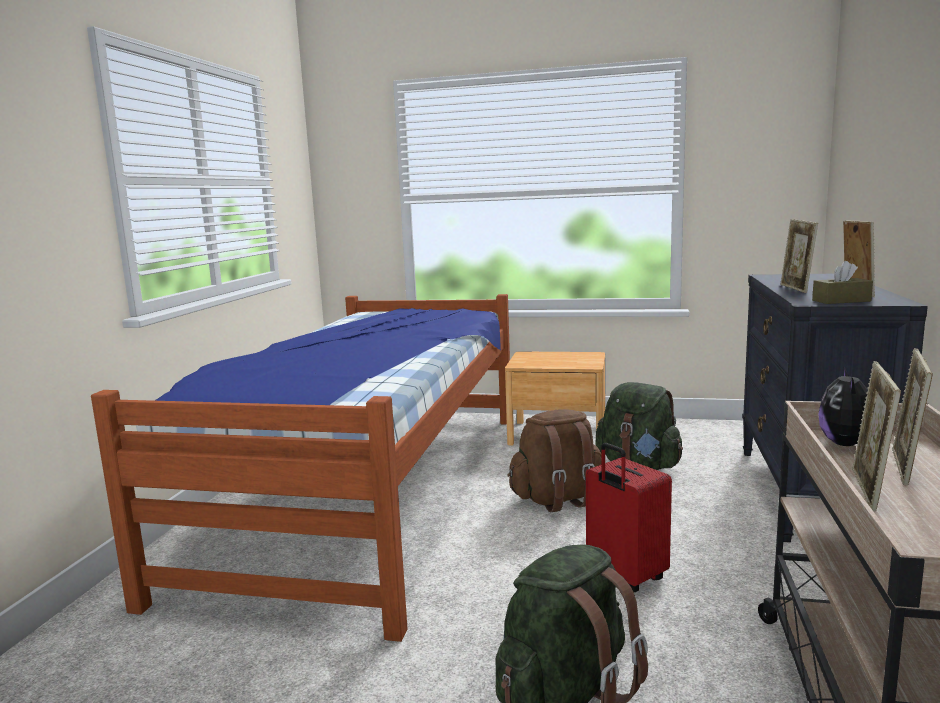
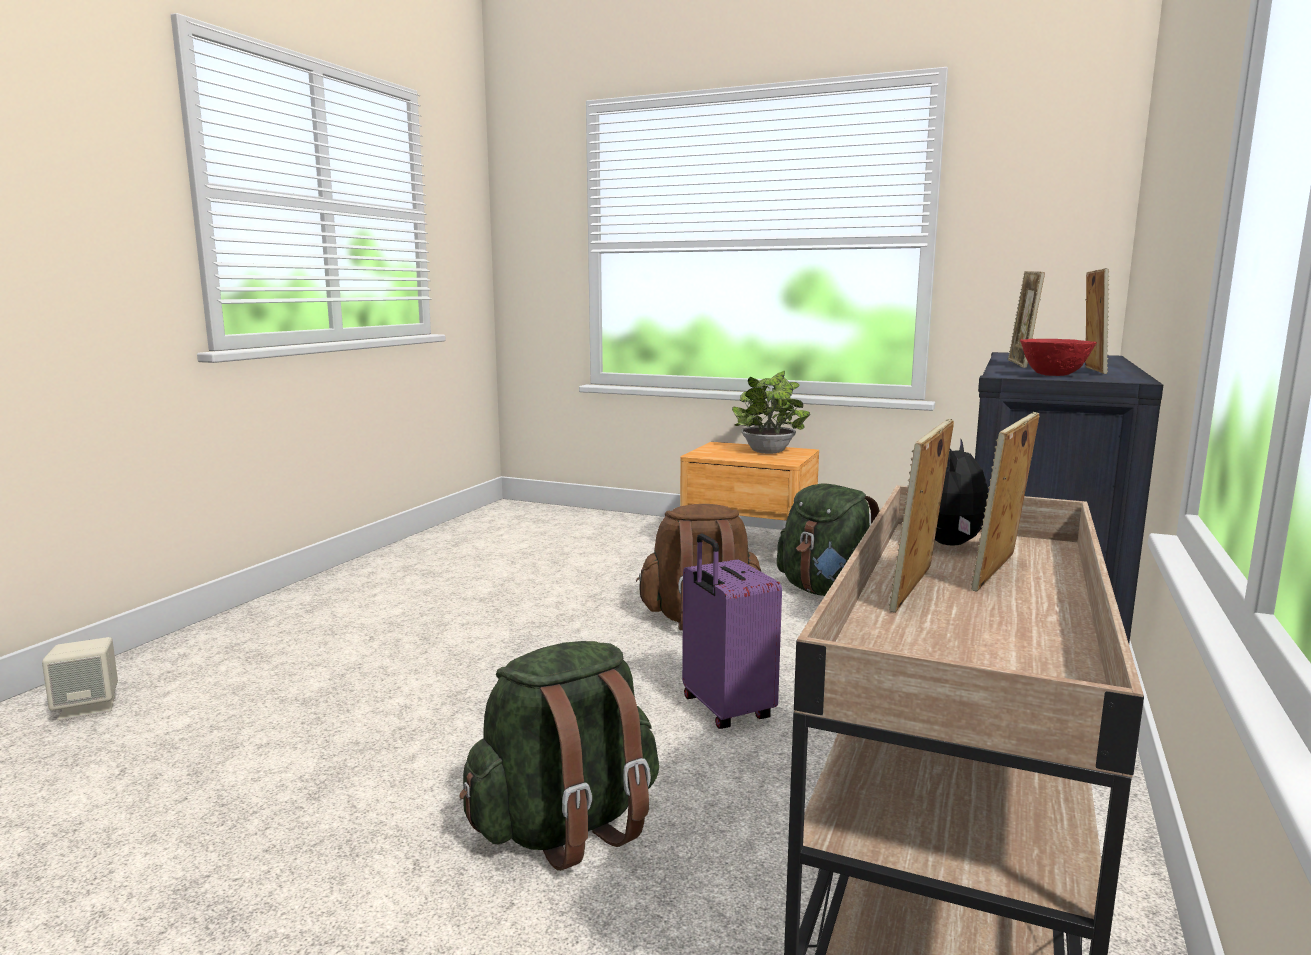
camera: 10 degrees right, 0 degrees up
(89, 649) = (88, 707): none -> beige speaker
(369, 490) = (486, 586): bed -> none
(570, 358) = (769, 452): none -> potted plant
(624, 576) = (725, 710): red suitcase -> purple suitcase
(841, 301) = (1054, 375): brown tissue box -> red bowl

